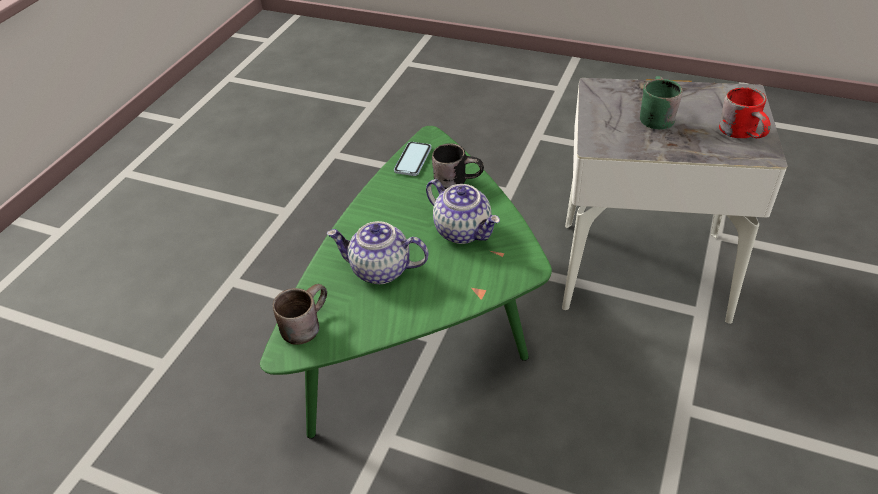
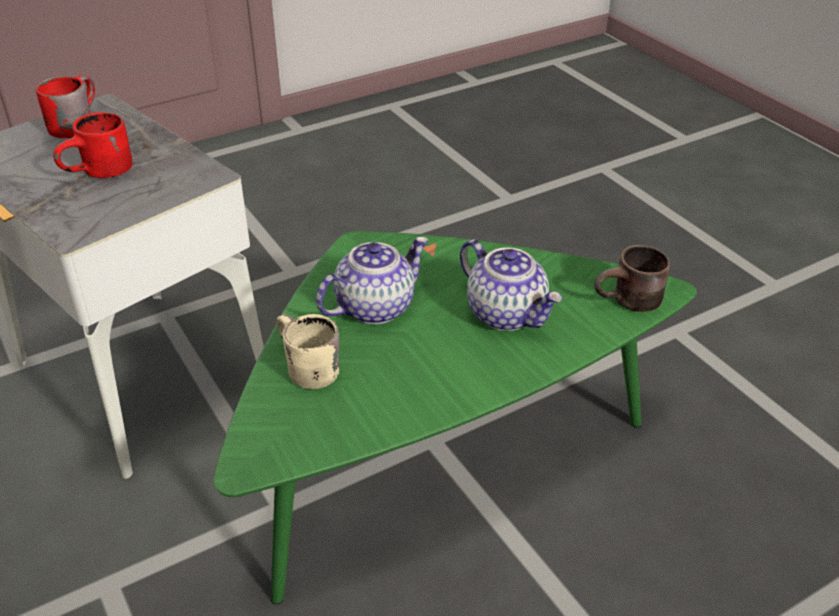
camera: 145 degrees left, 5 degrees down
(413, 160) = (319, 435): phone -> none
(457, 179) = (303, 369): black mug -> beige mug
(463, 230) = (375, 307): teapot -> teapot turned 60 degrees clockwise
(653, 116) = (101, 174): green mug -> red mug

